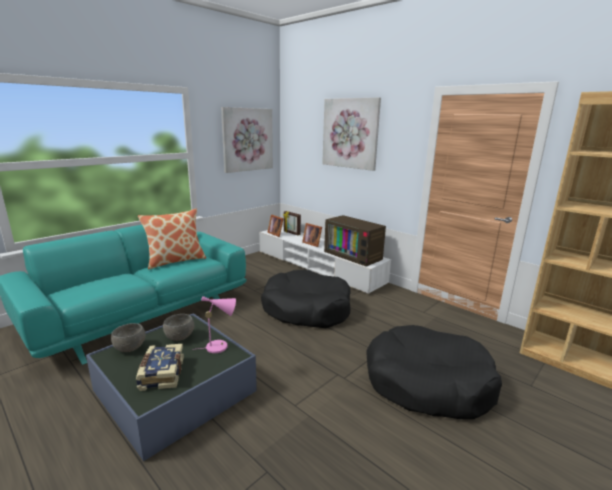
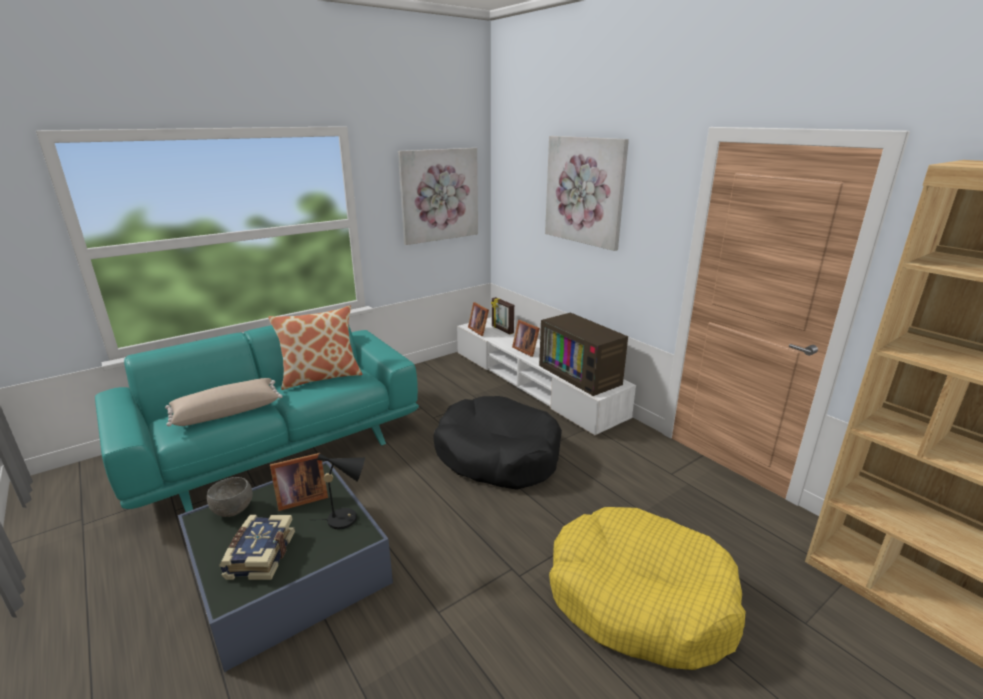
camera: 10 degrees right, 5 degrees up
(110, 284) = (227, 412): none -> beige pillow
(180, 337) = (300, 498): grey bowl -> picture frame
(220, 346) = (347, 518): pink table lamp -> black table lamp
(427, 383) = (639, 599): black dog bed -> yellow dog bed

